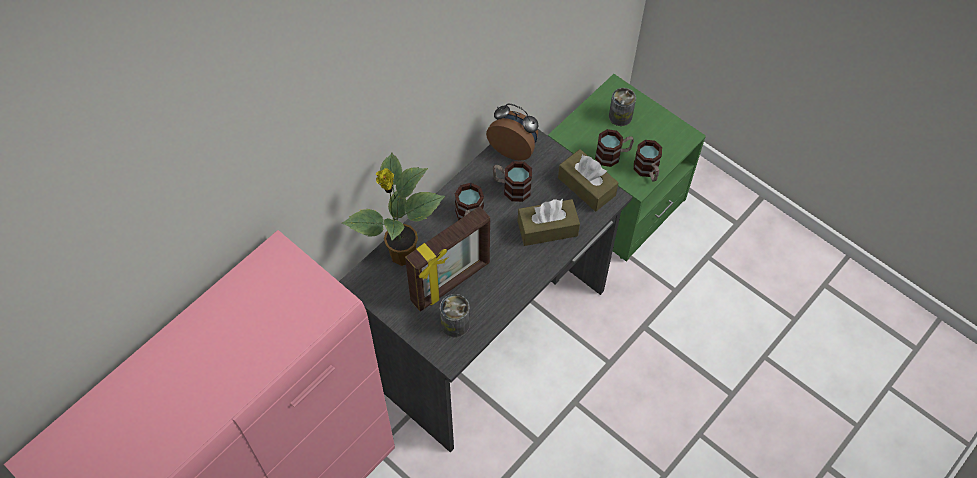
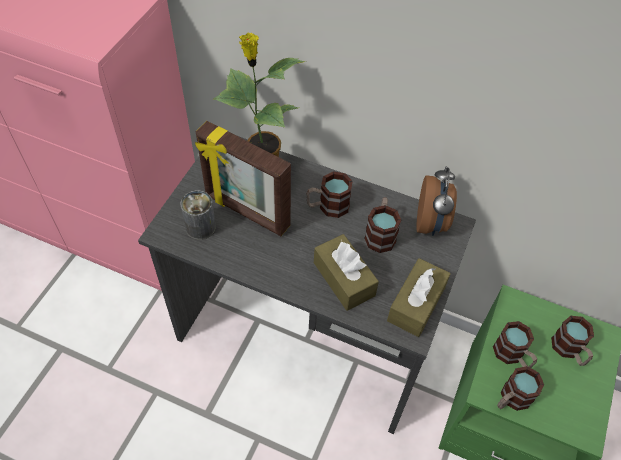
camera: 70 degrees right, 5 degrees down
(620, 116) = (569, 350): can -> mug

